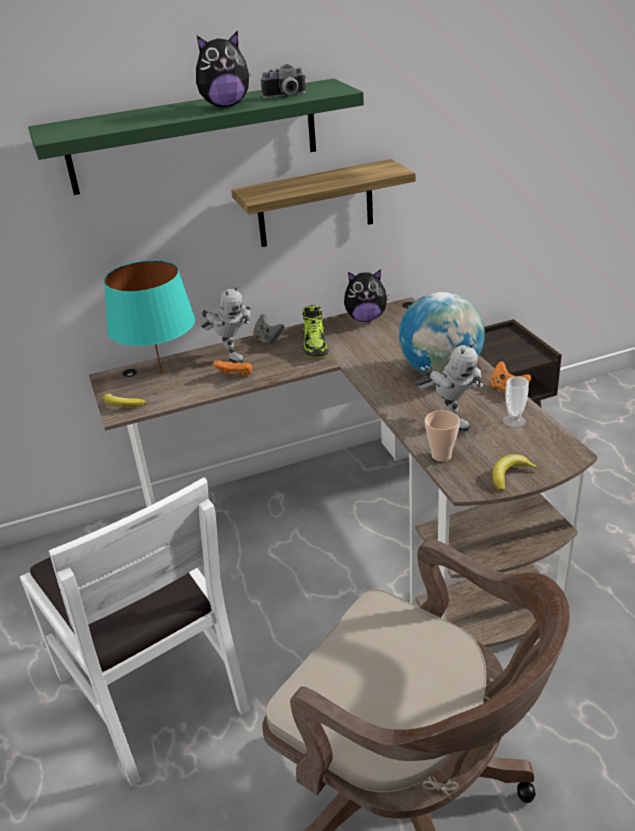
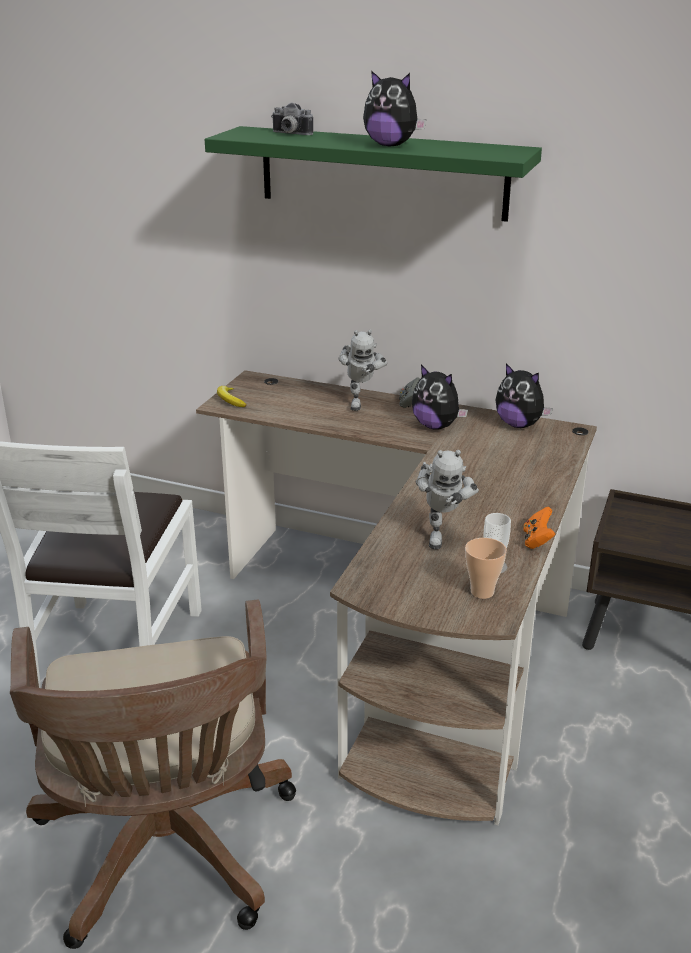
camera: 40 degrees right, 5 degrees down
(161, 373) = (290, 392): turquoise table lamp -> none
(235, 376) = (337, 418): orange game controller -> none
(286, 96) = (455, 150): camera -> camera (289, 134)
(315, 204) = (499, 280): shelf -> none
(315, 346) = (436, 426): shoe -> plush toy
(440, 371) = (504, 496): globe -> none
(441, 455) = (382, 555): cup -> cup (482, 592)
(510, 475) = (408, 601): banana -> none

